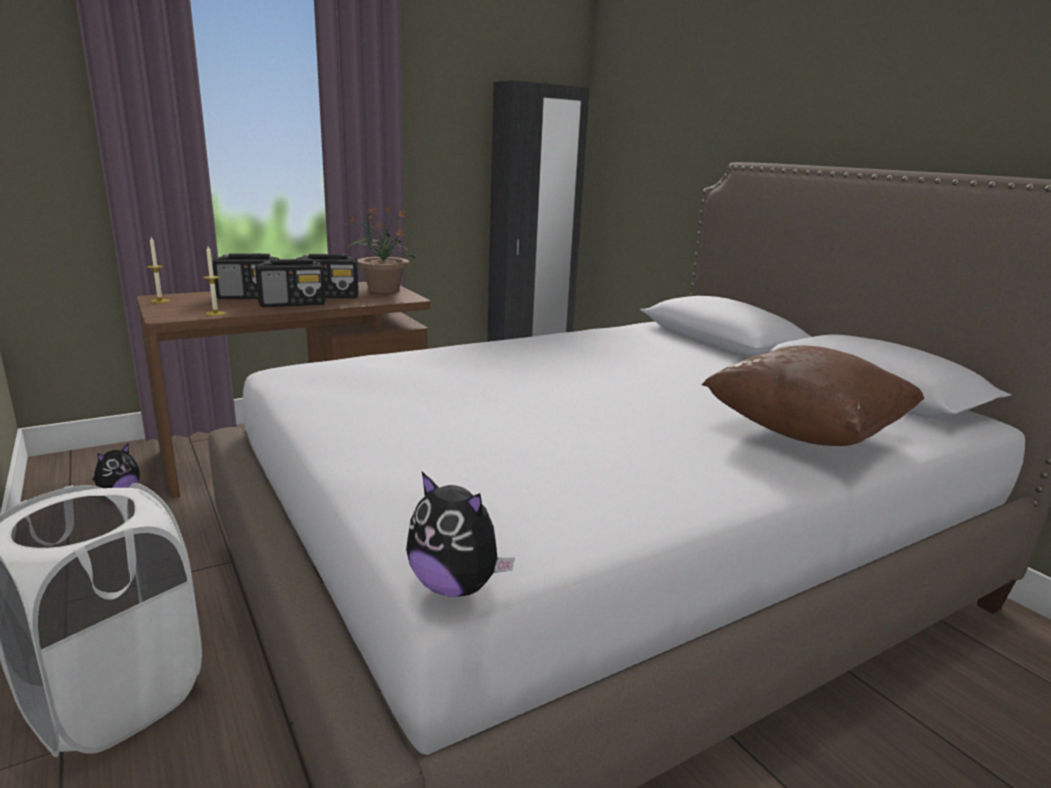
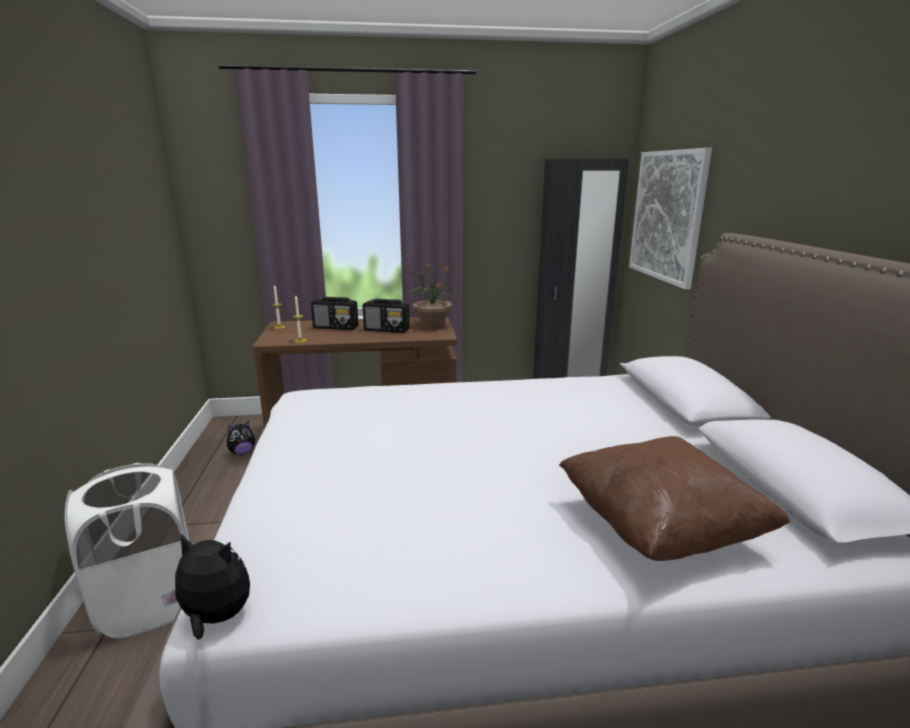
camera: 25 degrees right, 0 degrees up
(293, 304) = (356, 336): radio -> none
(456, 586) = (215, 618): plush toy -> plush toy turned 135 degrees clockwise
(639, 153) = (667, 216): none -> picture

